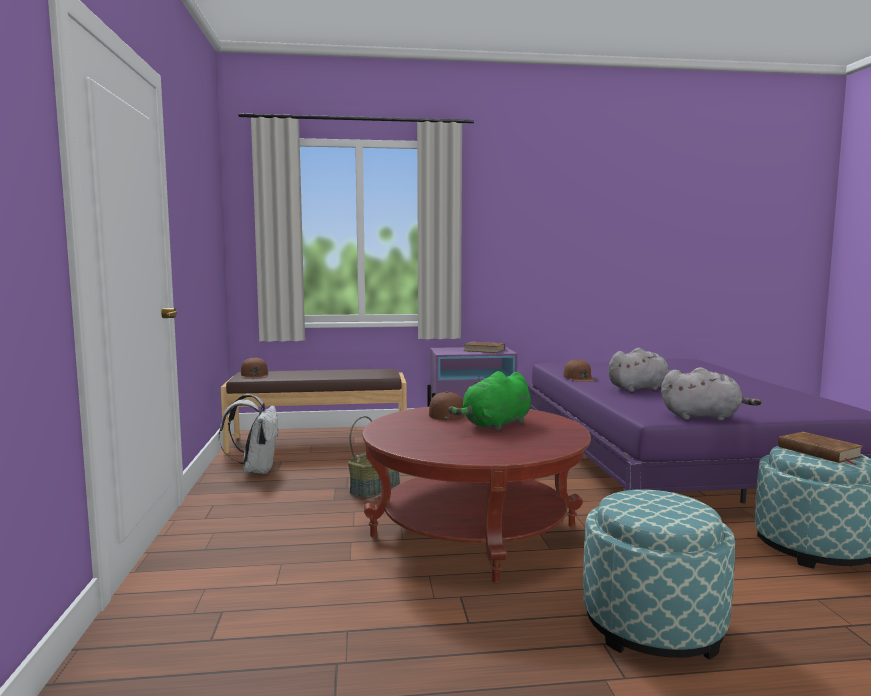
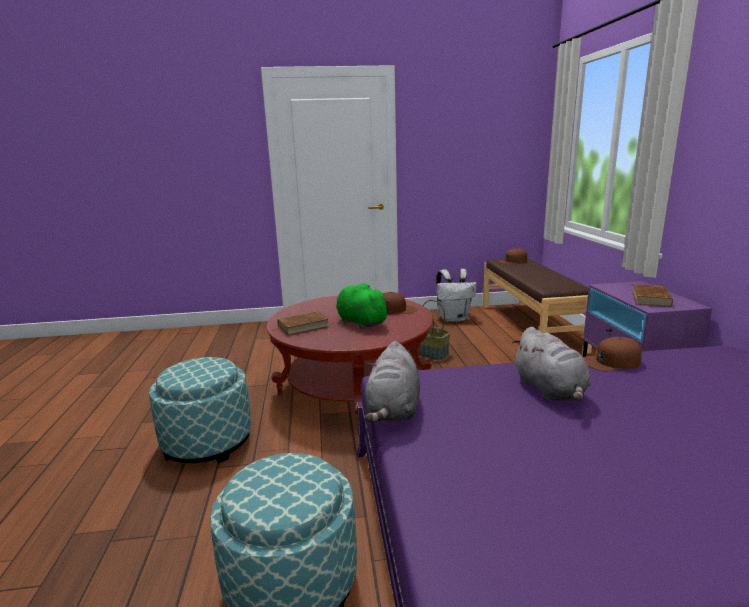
camera: 90 degrees right, 10 degrees up
(819, 452) = (282, 480): brown book -> brown book (303, 326)

